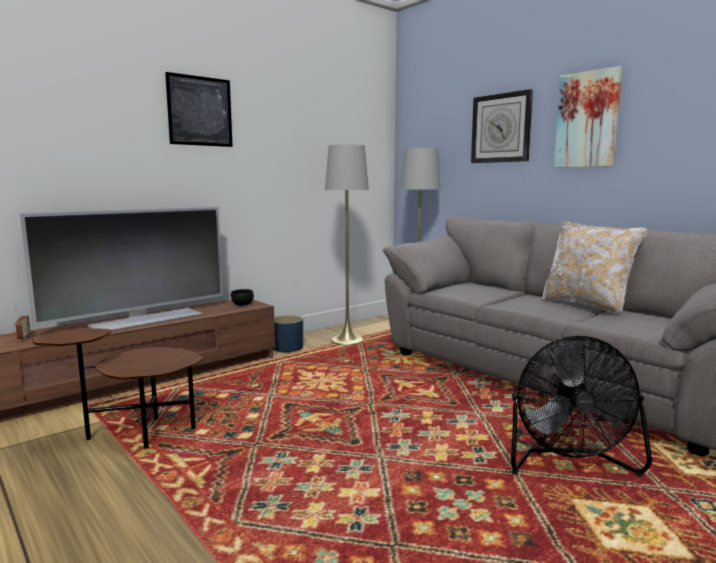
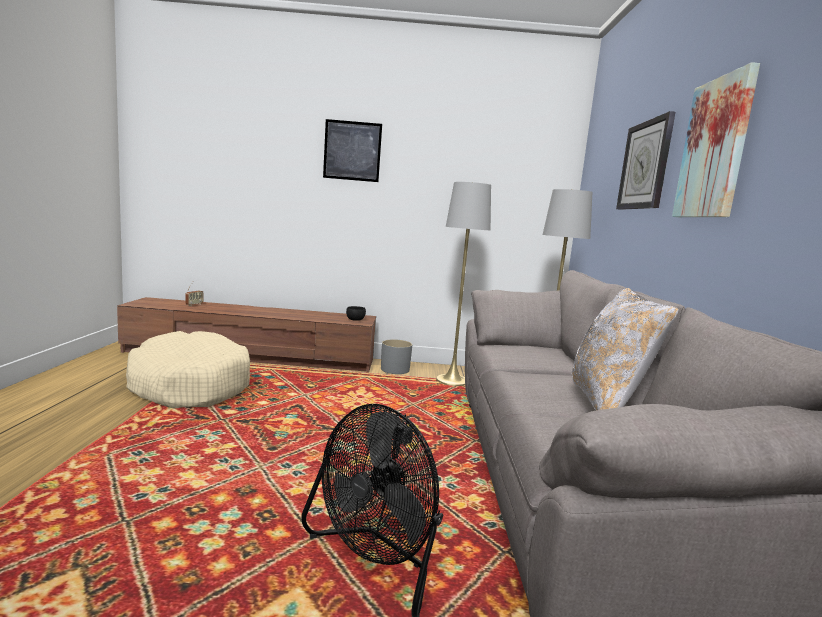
camera: 40 degrees right, 0 degrees up
(135, 434) = (189, 385): brown side table -> beige dog bed
(145, 320) = (272, 312): television -> none
(287, 347) = (394, 369): blue planter -> grey planter

